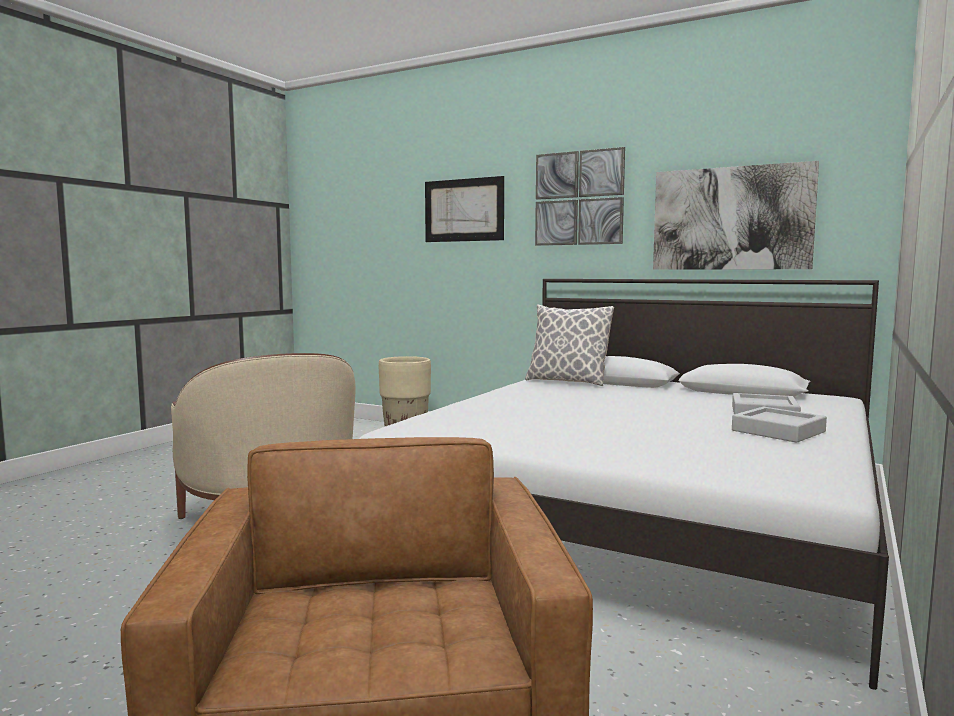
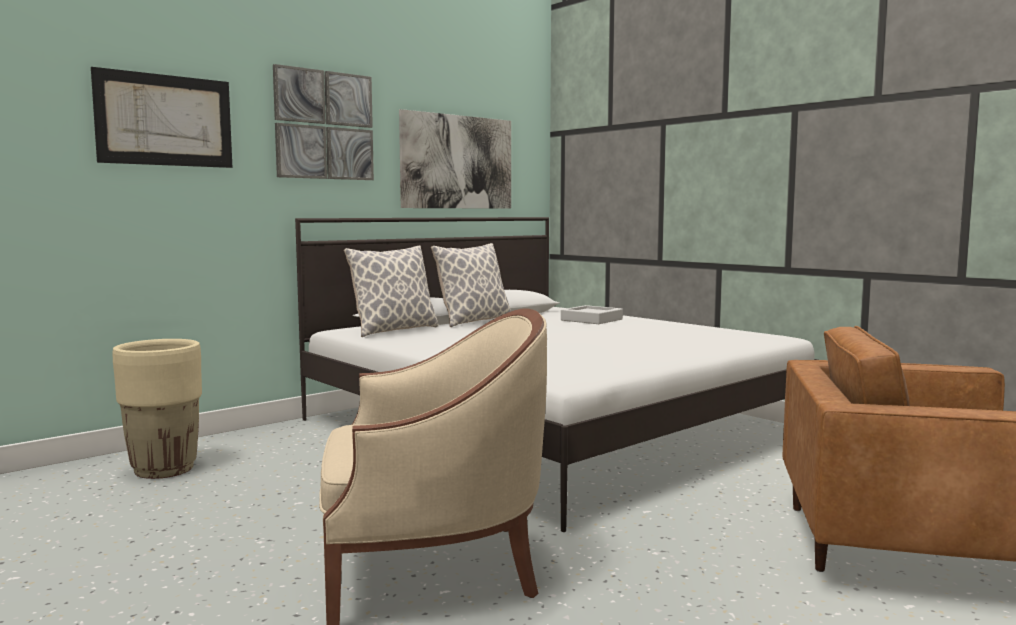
camera: 70 degrees left, 0 degrees up
(660, 390) = (473, 322): none -> pillow
(778, 431) = (647, 325): grey tray -> none

